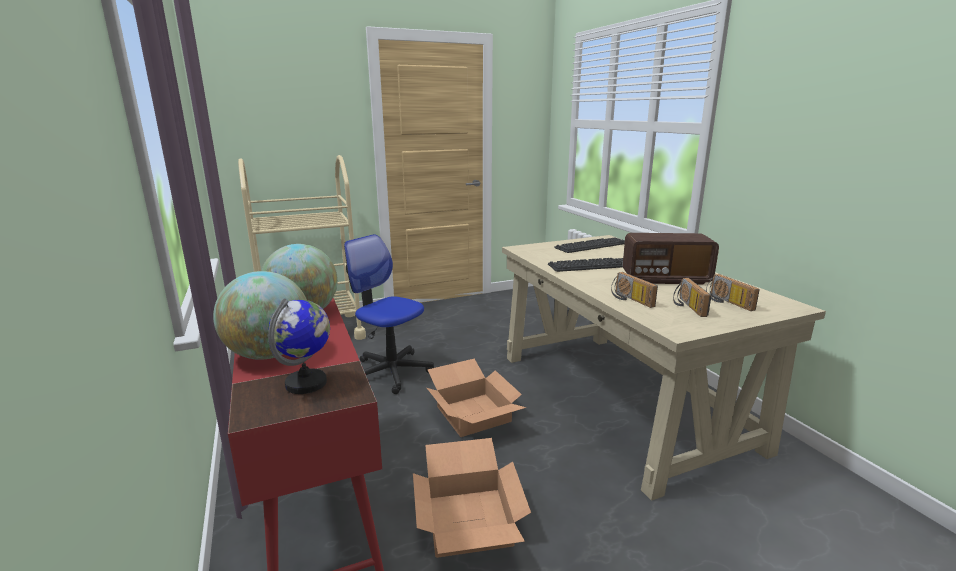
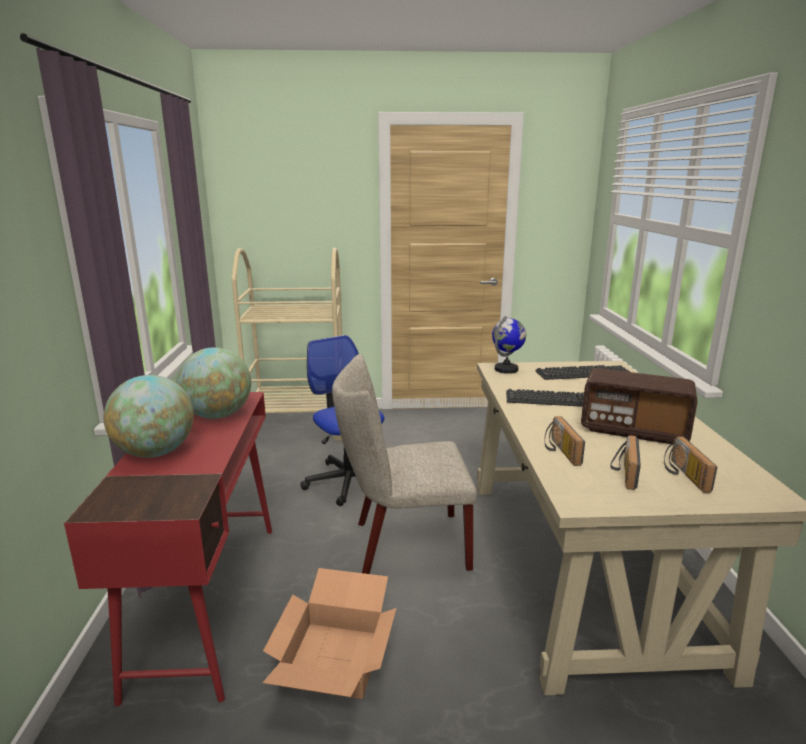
camera: 20 degrees right, 0 degrees up
(307, 383) = (159, 488): globe -> globe (506, 369)
(472, 414) = (403, 544): cardboard box -> beige chair

